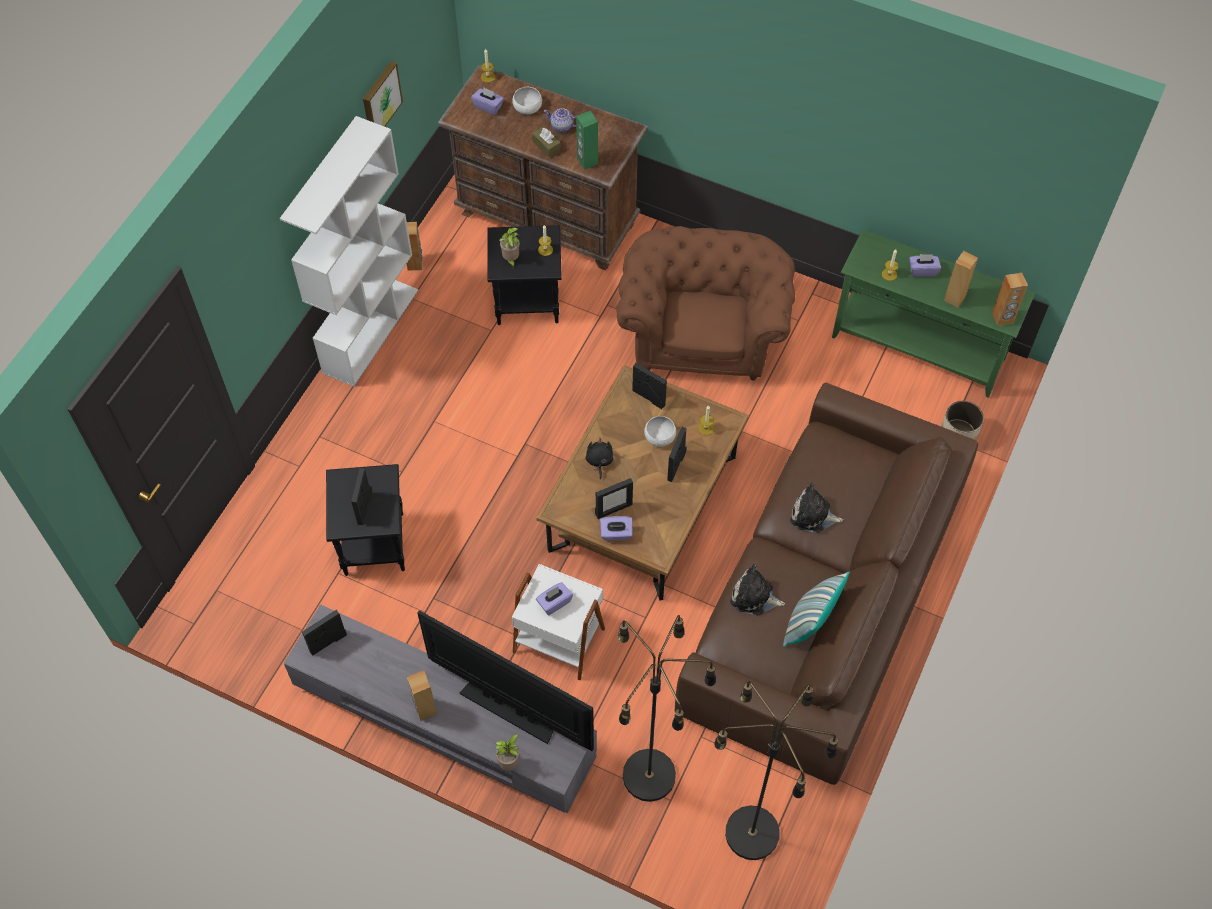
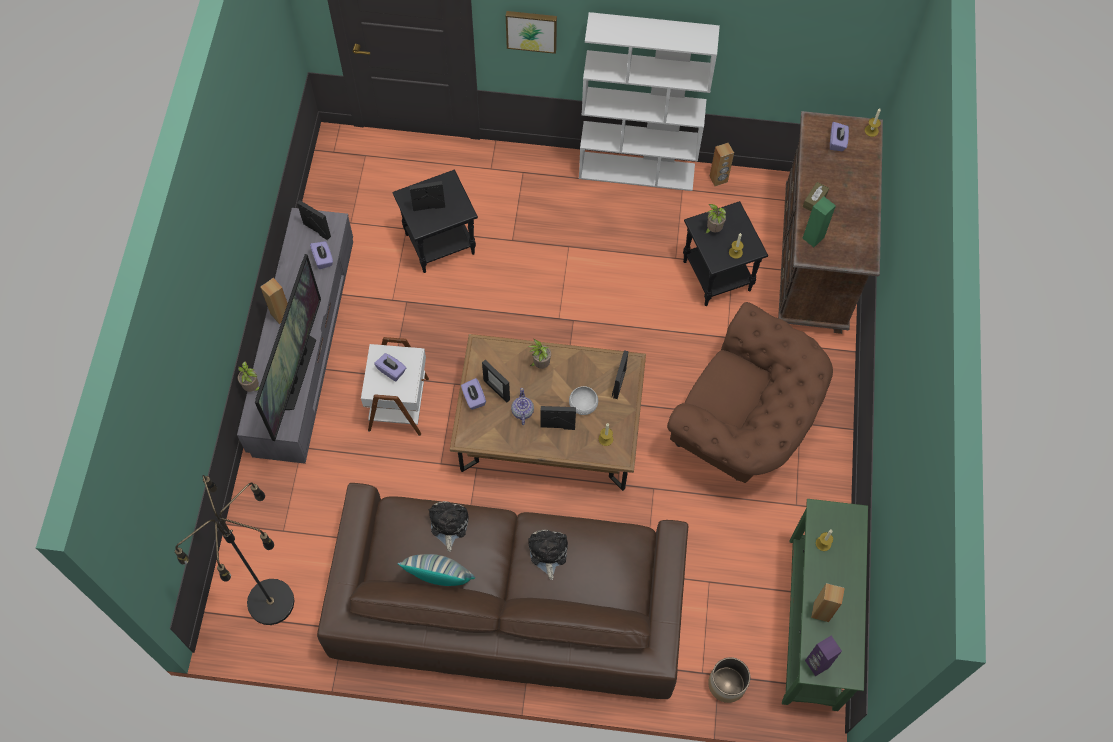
camera: 70 degrees right, 5 degrees up
(380, 99) = (761, 42): picture -> picture (531, 30)
(527, 106) = (852, 172): white bowl -> none
(562, 126) = (843, 206): teapot -> teapot (522, 411)
(599, 461) = (540, 364): black plush toy -> potted plant
(650, 776) = (299, 509): floor lamp -> none
(702, 335) = (743, 426): brown armchair -> brown armchair turned 45 degrees clockwise
(922, 270) = (842, 573): purple tissue box -> purple tissue box (323, 259)
(1002, 318) = (816, 664): brown speaker -> purple speaker

